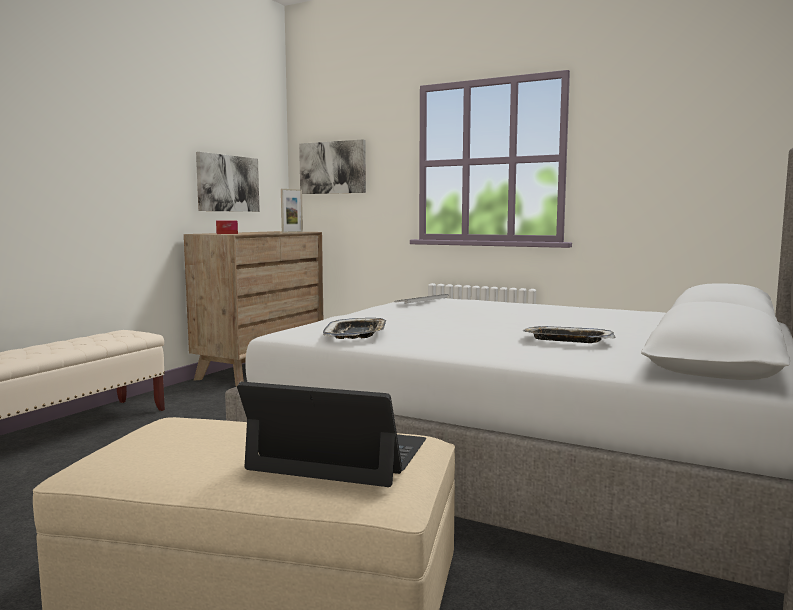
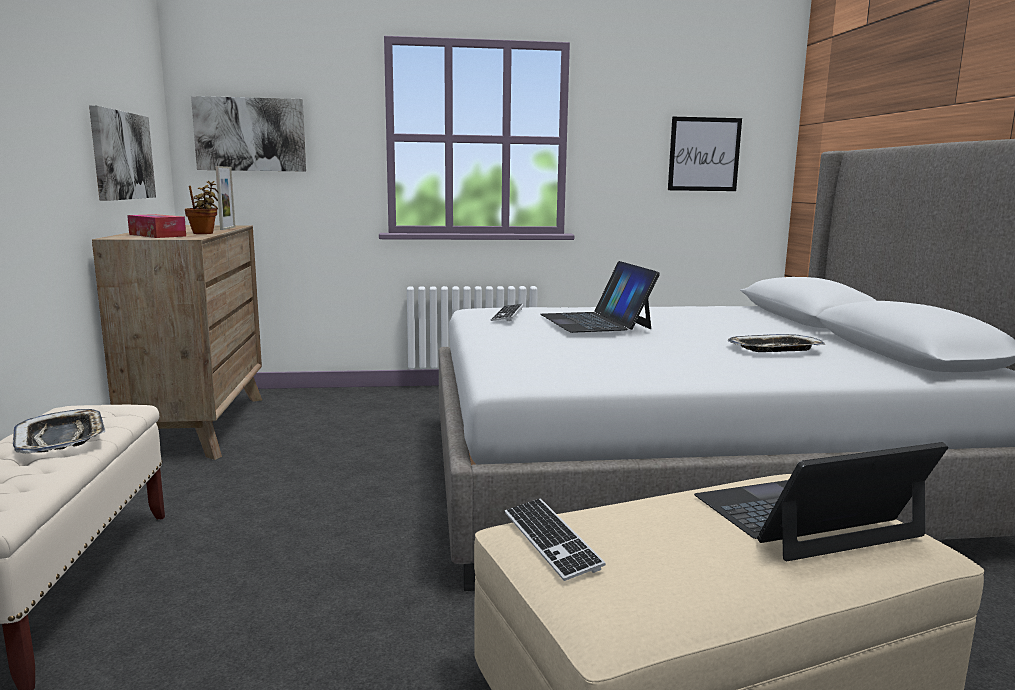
camera: 35 degrees left, 5 degrees up
(156, 425) = (550, 540): none -> keyboard
(258, 233) = (204, 233): none -> potted plant
(356, 334) = (591, 371): tray -> tray (62, 439)
(470, 309) = (595, 321): none -> laptop
(711, 162) = (704, 154): none -> picture

